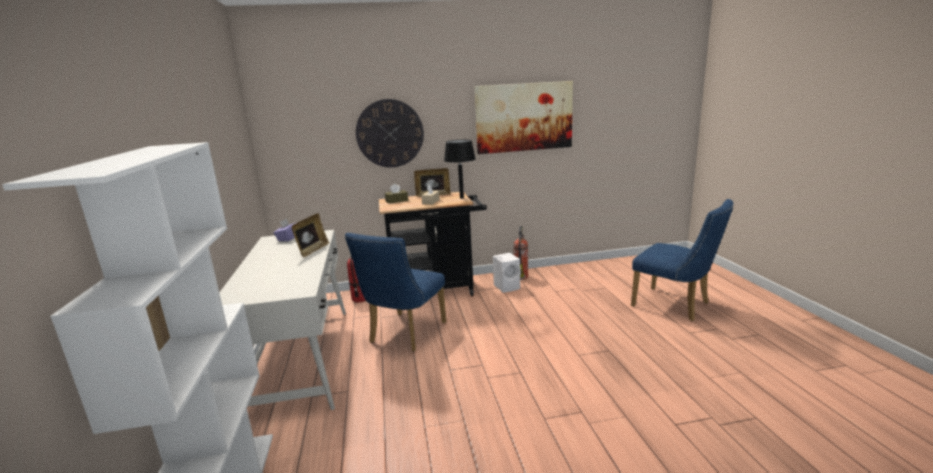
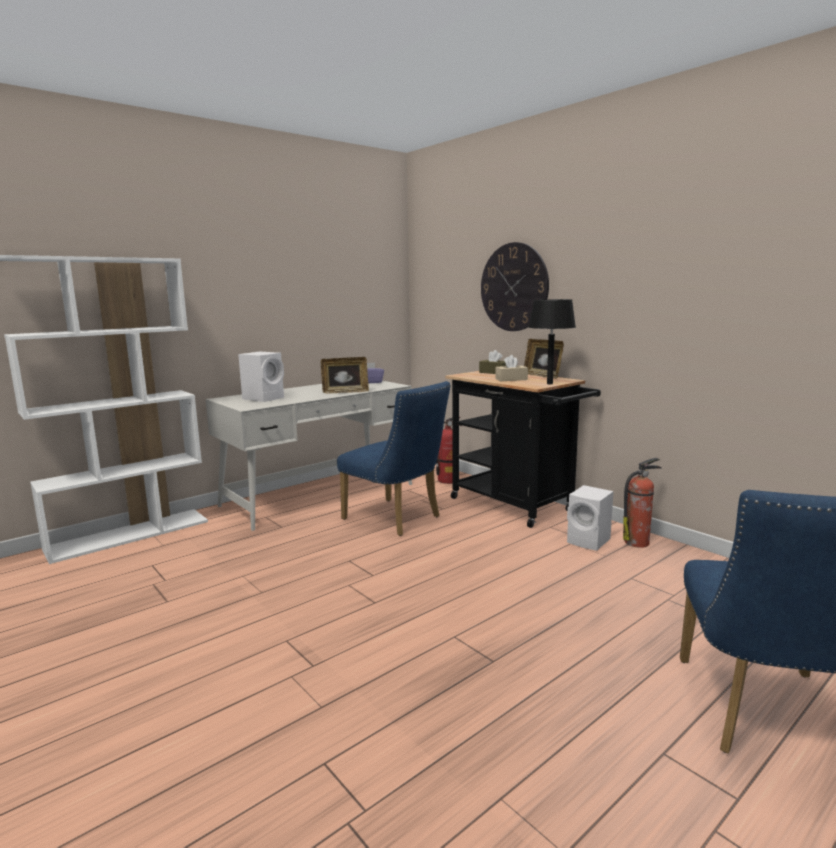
camera: 60 degrees right, 5 degrees down
(271, 281) = (264, 398): none -> white speaker
(404, 335) = (397, 519): blue chair -> blue chair turned 135 degrees counterclockwise
(524, 117) = (695, 272): picture -> none

